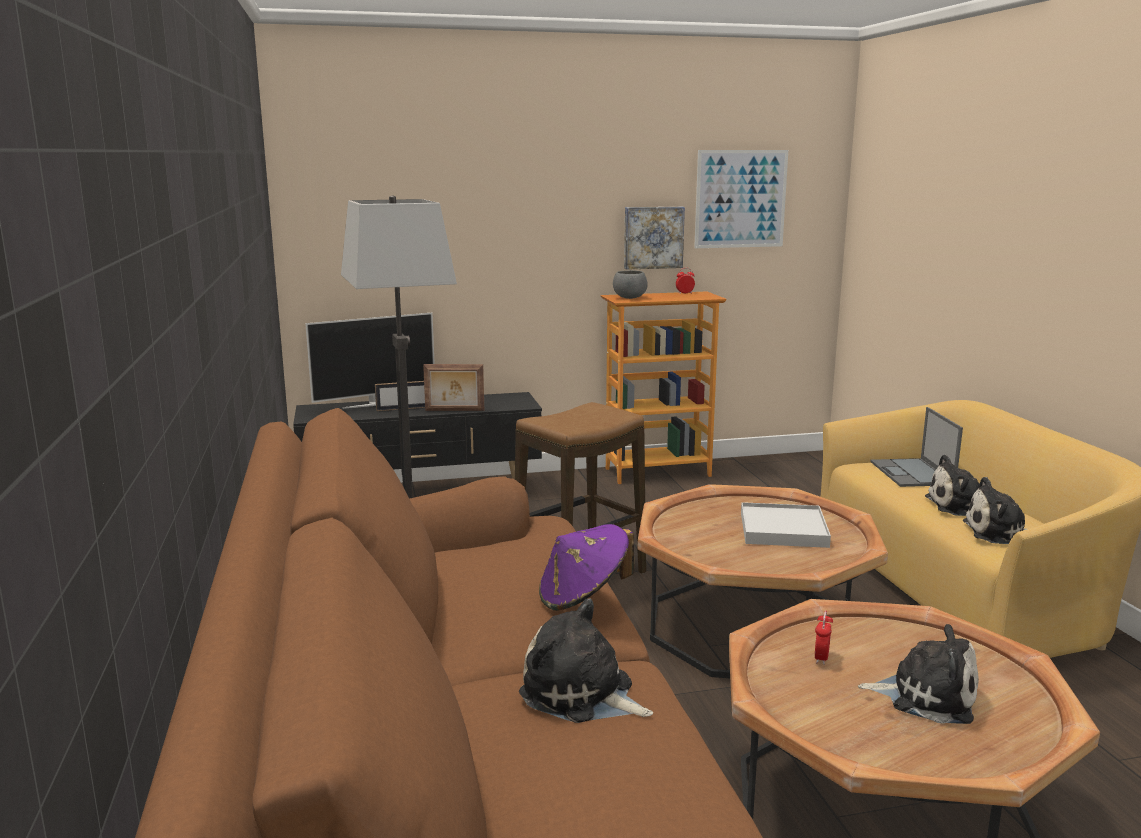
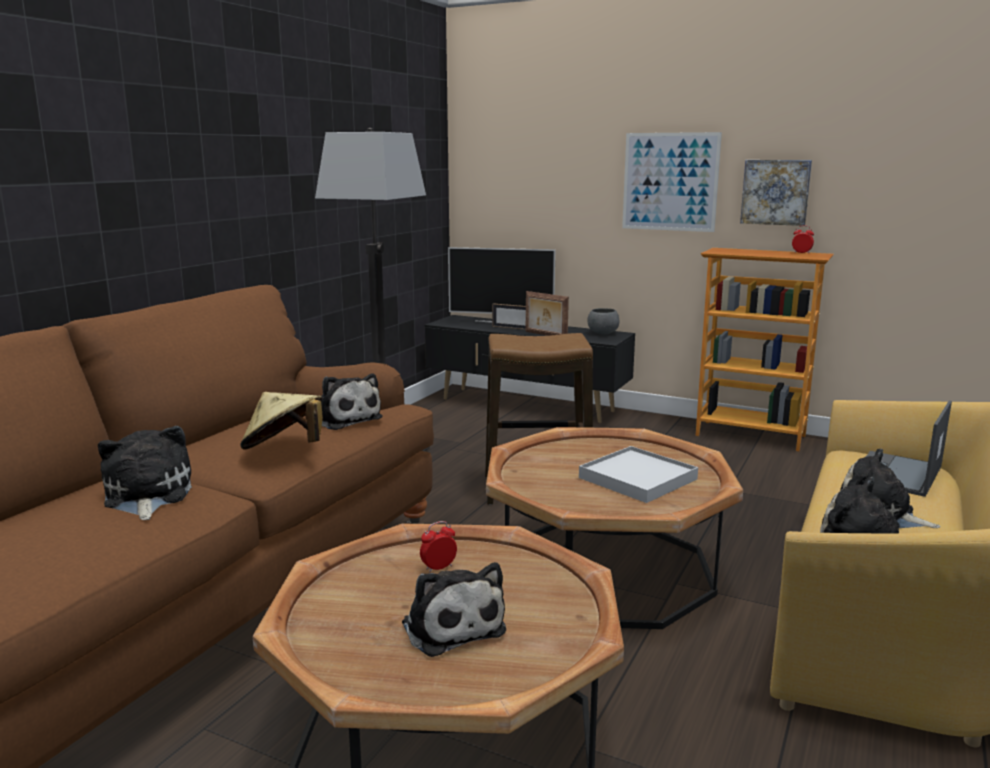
camera: 40 degrees right, 0 degrees up
(536, 548) = (345, 419): none -> plush toy
(583, 597) = (284, 449): purple hat -> beige hat
(629, 298) = (729, 251): grey bowl -> grey bowl (603, 333)
(740, 199) = (886, 153): picture -> picture (670, 182)

